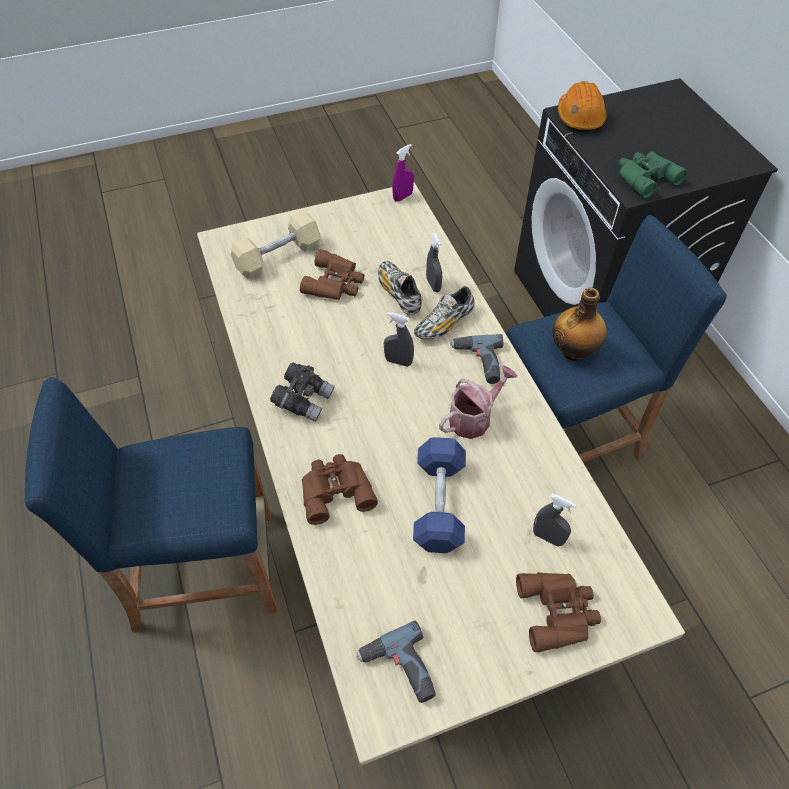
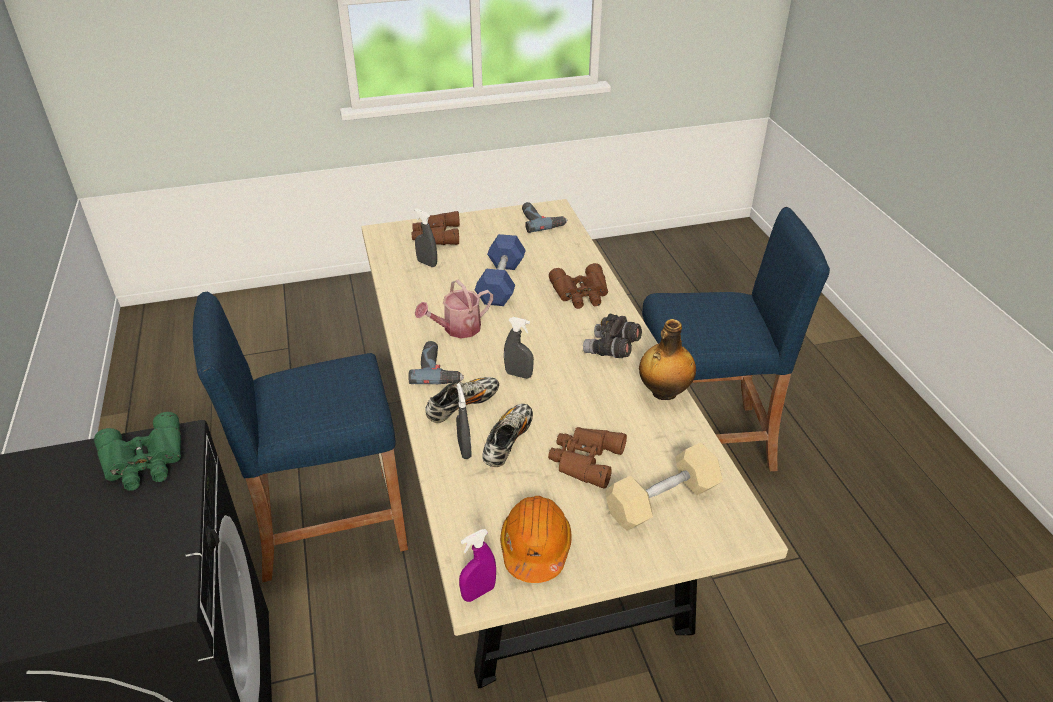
camera: 175 degrees left, 15 degrees down
(399, 294) = (508, 442): shoe -> shoe turned 135 degrees counterclockwise
(574, 351) = (334, 388): bottle -> bottle (663, 392)
(579, 117) = (149, 589): orange hard hat -> orange hard hat (535, 547)

